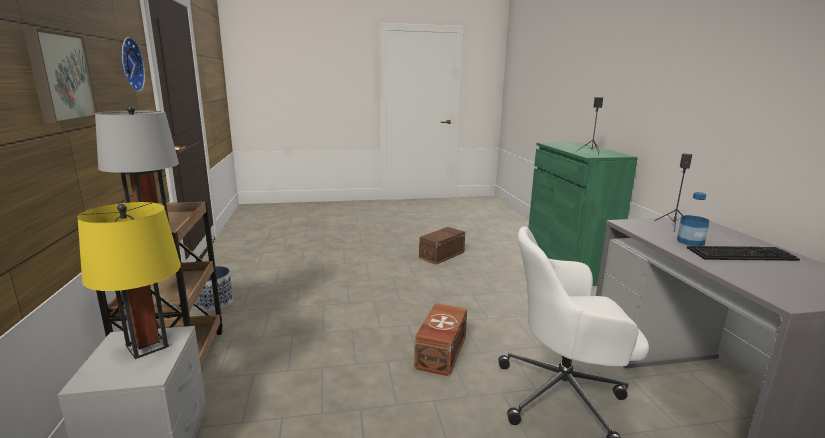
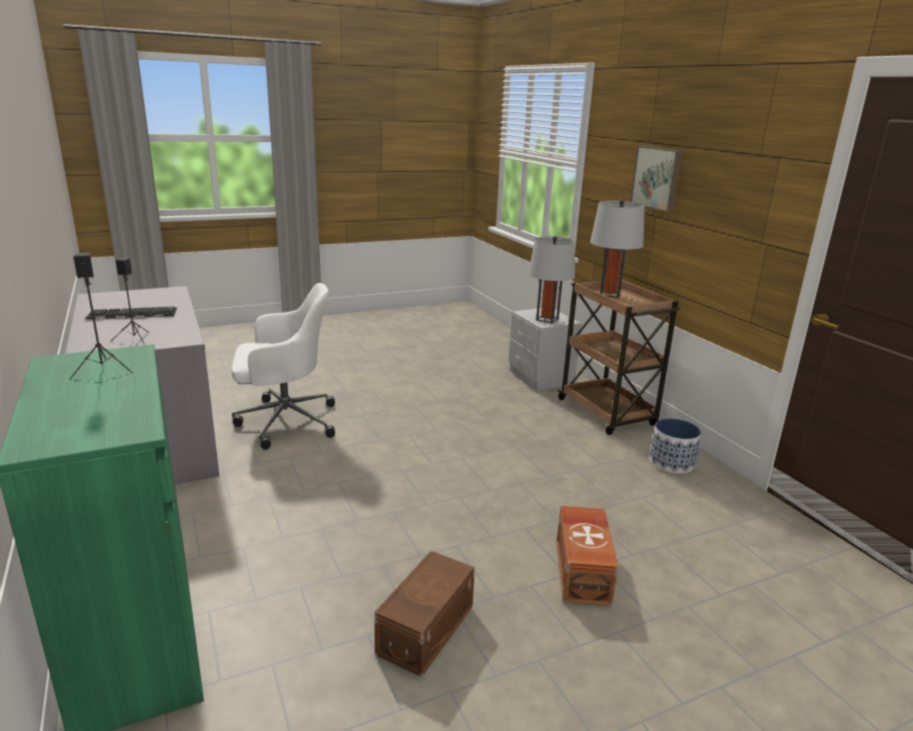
camera: 165 degrees right, 5 degrees up
(129, 64) = (759, 182): wall clock -> none
(147, 346) = (547, 319): yellow table lamp -> grey table lamp
(440, 352) = (390, 440): brown storage box -> brown storage box (583, 571)
(690, 242) = (156, 322): bottle -> none

